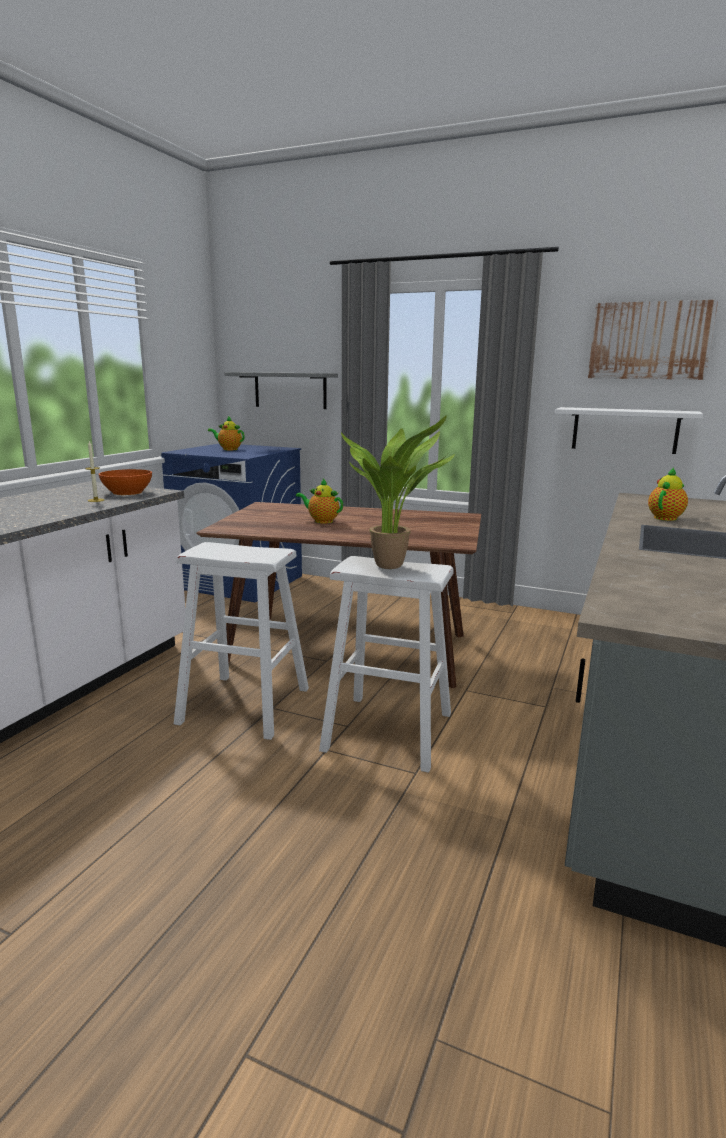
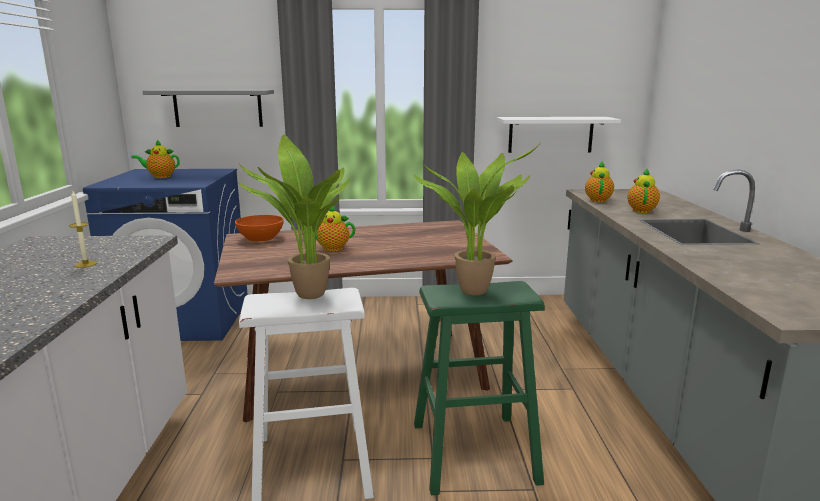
camera: 25 degrees left, 0 degrees up
(128, 492) = (110, 247): orange bowl -> orange bowl (261, 238)
(246, 548) = (305, 295): none -> potted plant
(388, 731) = (473, 452): white stool -> green stool
(634, 504) = (598, 200): none -> teapot
(649, 341) = (566, 59): picture -> none

